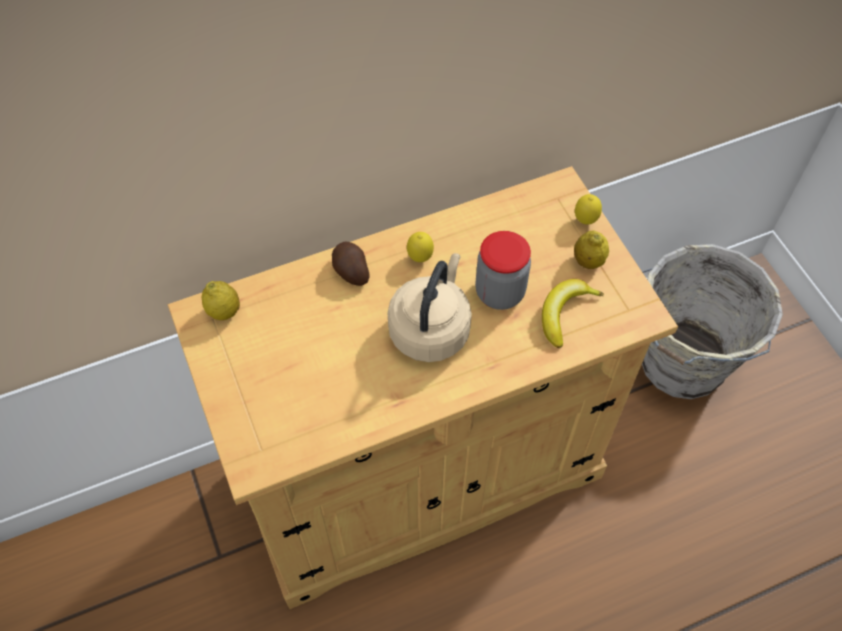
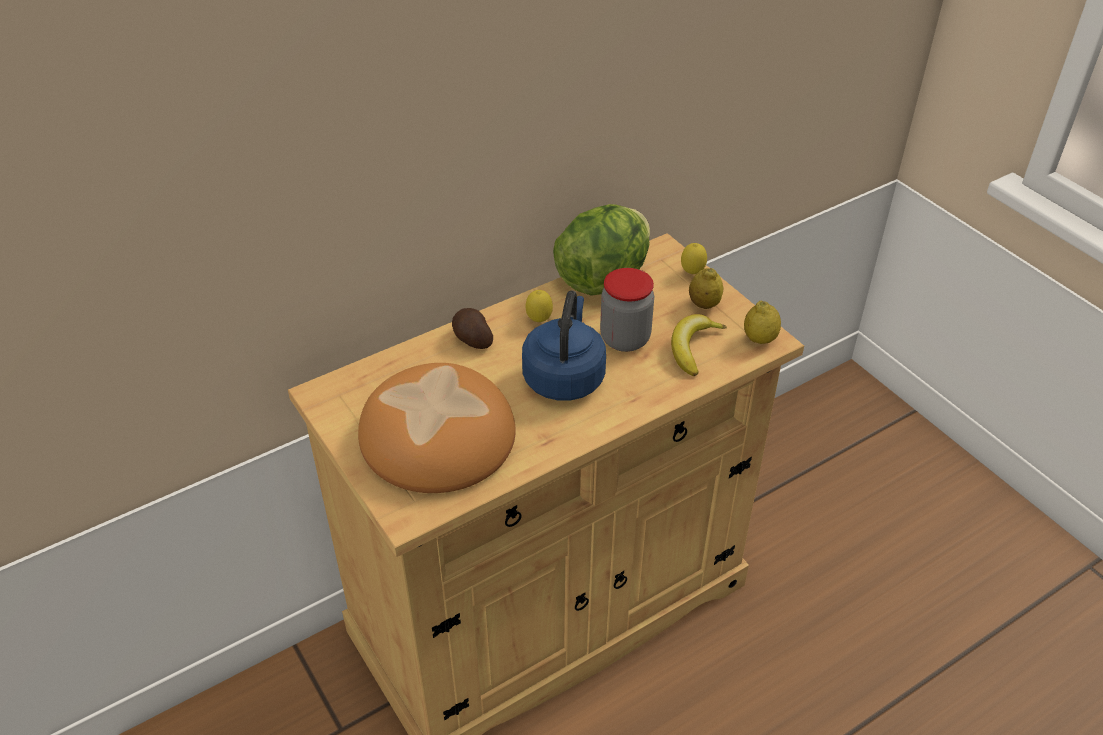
camera: 10 degrees left, 15 degrees down
(224, 311) = (349, 388): lemon -> lemon (759, 339)
(297, 382) = (439, 437): none -> bread
(431, 329) = (564, 376): beige kettle -> blue kettle
(494, 215) = (603, 278): none -> lettuce
(680, 364) = (797, 468): grey bucket -> none

